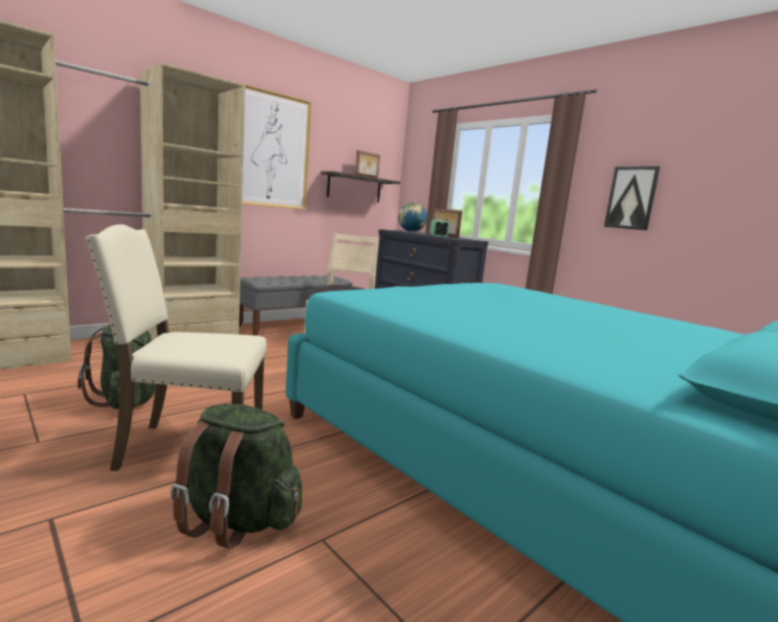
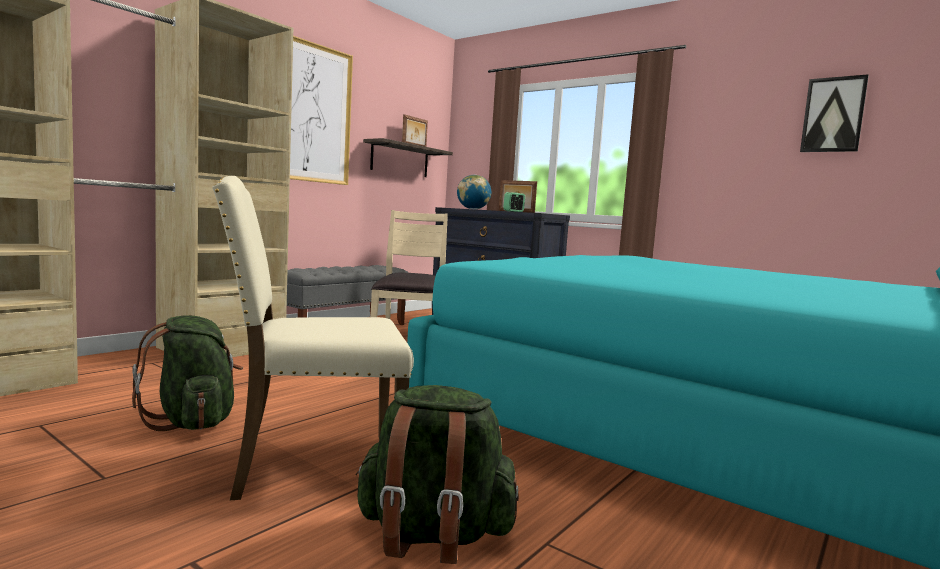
camera: 10 degrees left, 5 degrees down
(631, 198) = (731, 159): picture -> picture (833, 115)

